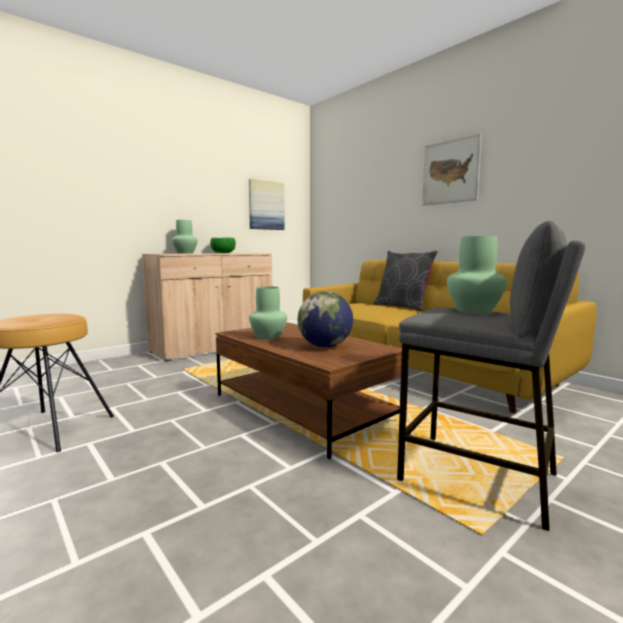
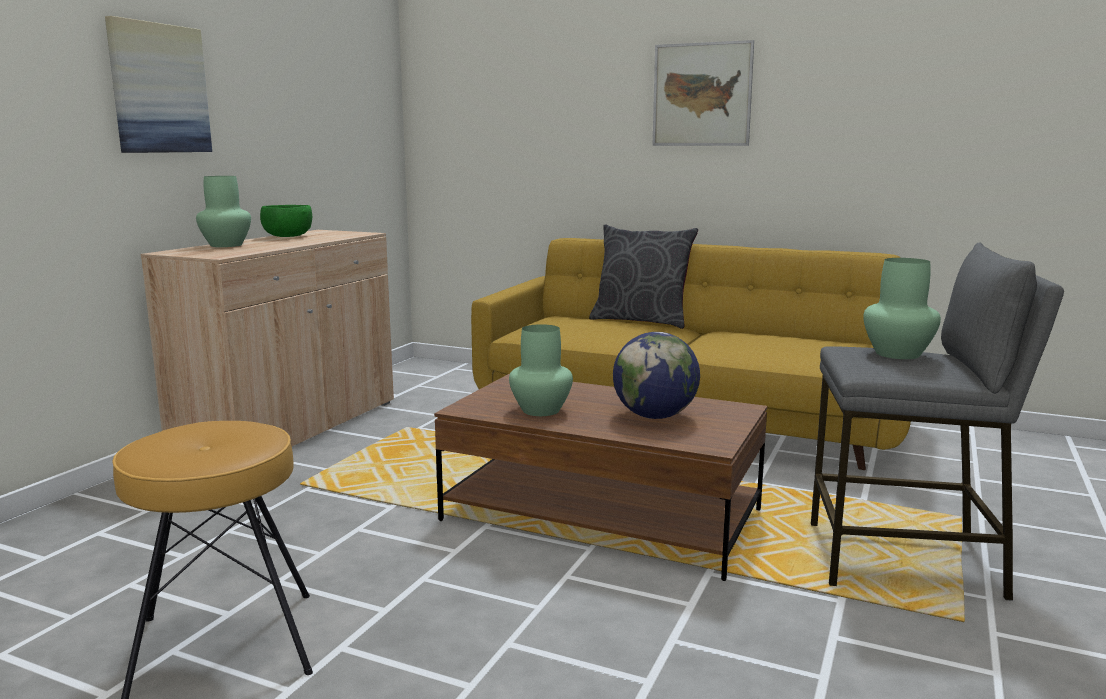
camera: 25 degrees left, 5 degrees up
(266, 205) = (338, 129): picture -> picture (159, 89)

